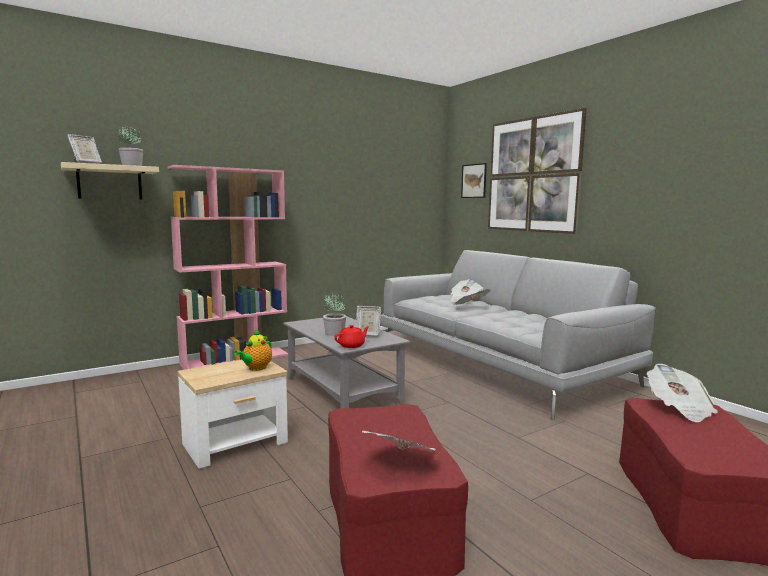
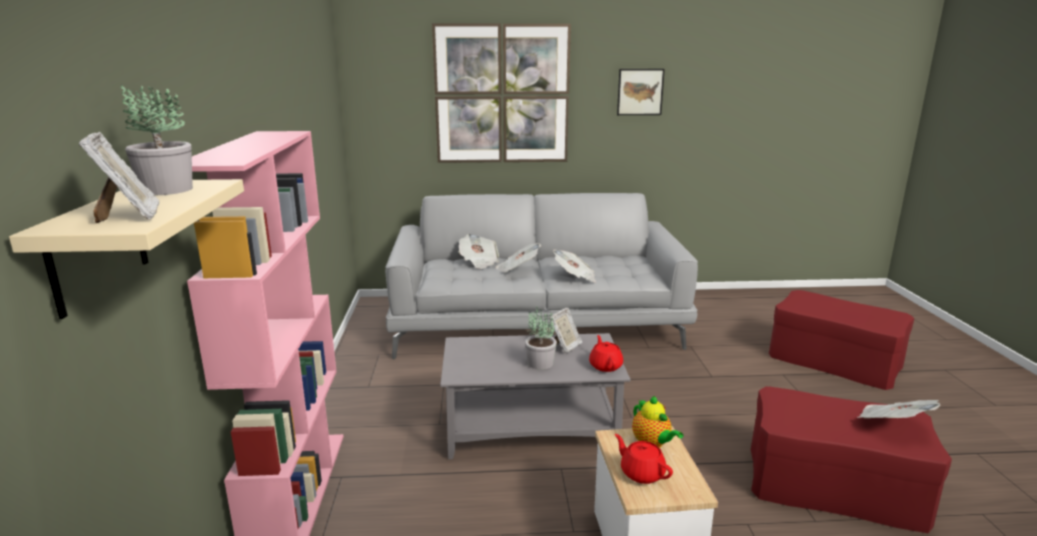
camera: 60 degrees left, 10 degrees up
(218, 369) = (641, 473): none -> red teapot
(474, 181) = (400, 98): picture -> picture (640, 92)
(679, 408) = (803, 301): newspaper -> newspaper (575, 277)

